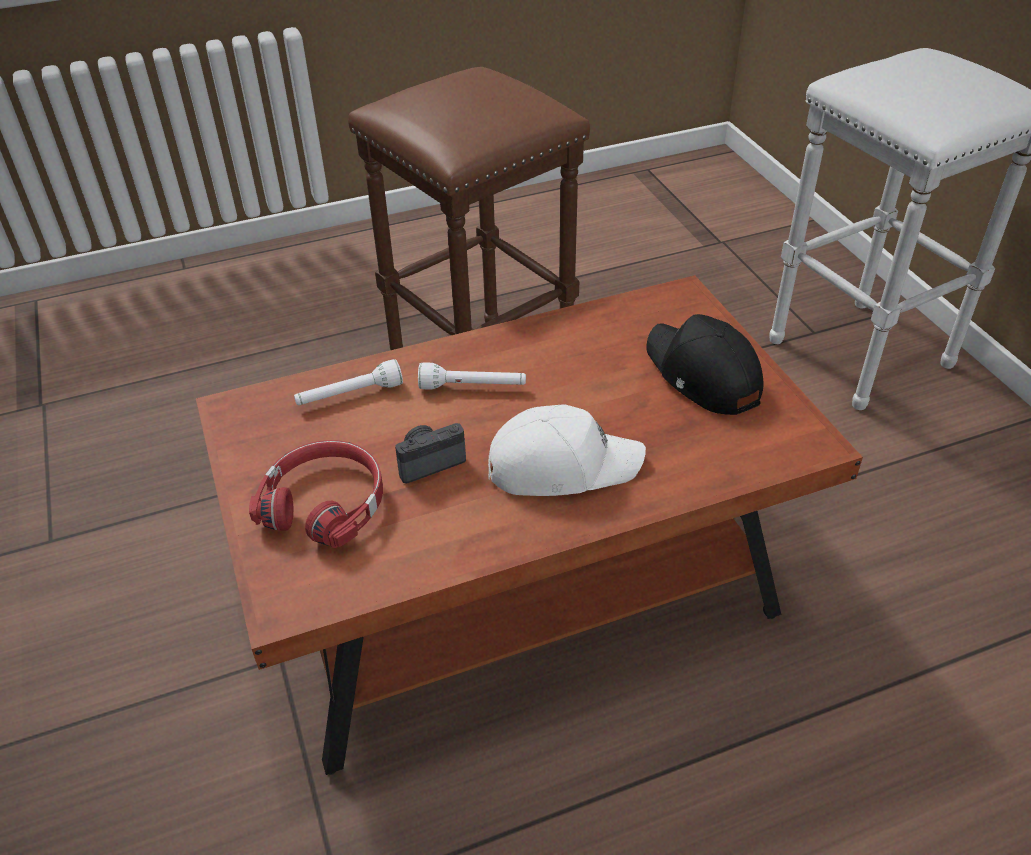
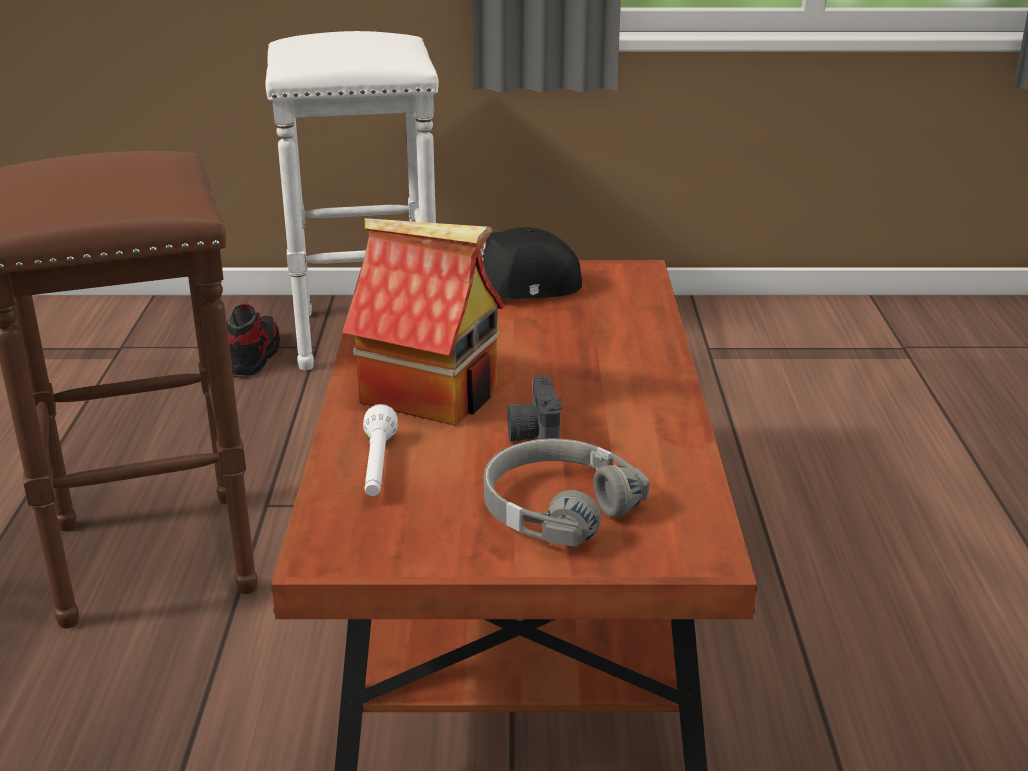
camera: 70 degrees left, 15 degrees down
(326, 503) = (556, 507): red headphones -> grey headphones
(473, 387) = (432, 393): white flashlight -> toy house
(561, 465) = (589, 372): white cap -> none
(768, 307) = (254, 356): none -> shoe

